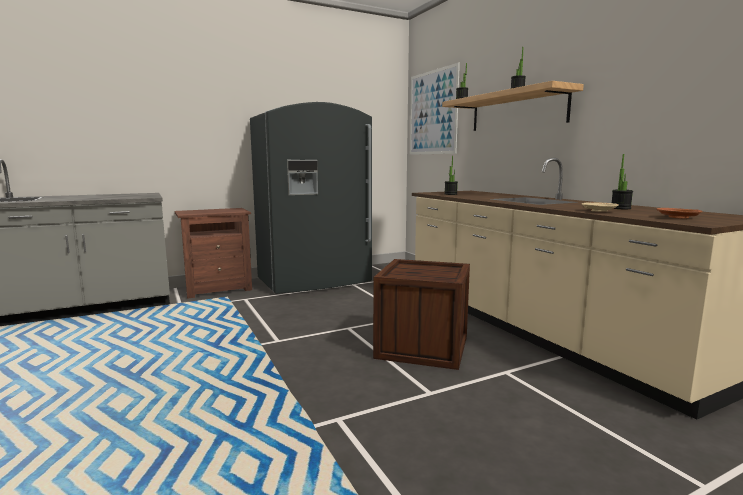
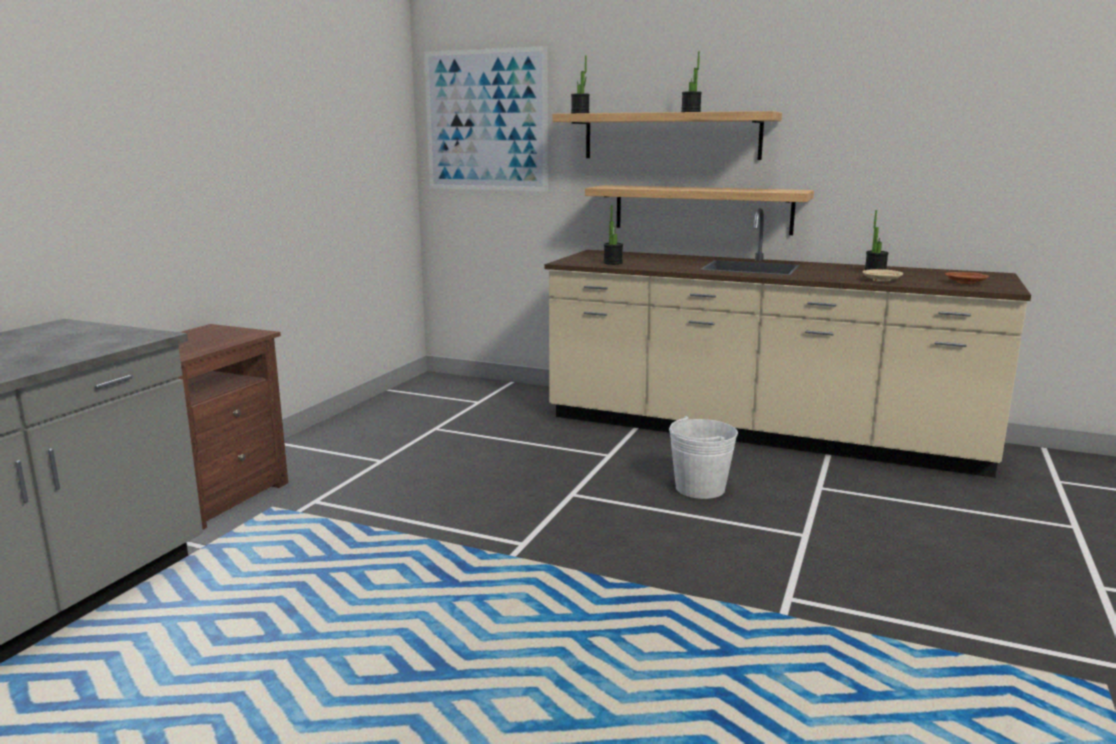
camera: 40 degrees left, 5 degrees up
(315, 281) = (362, 438): grey fridge -> none
(422, 347) = (700, 488): crate -> white bucket
(532, 162) = (702, 209): none -> shelf

